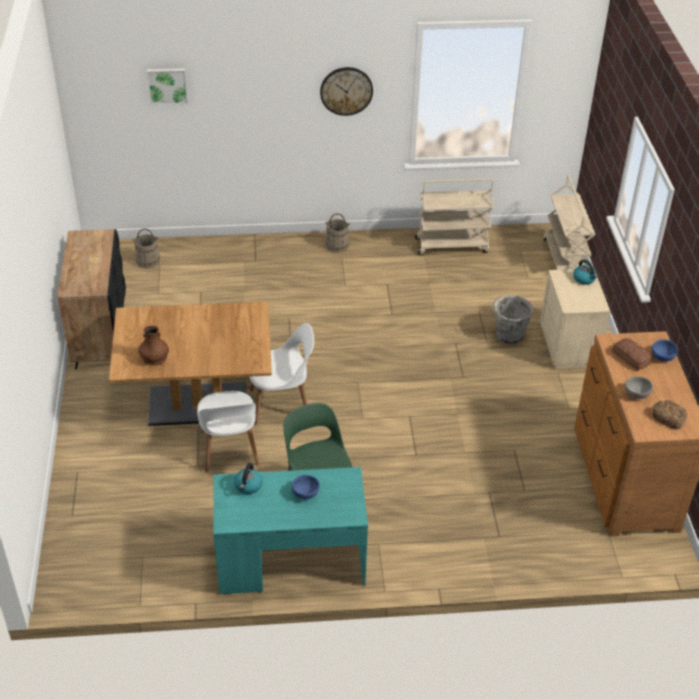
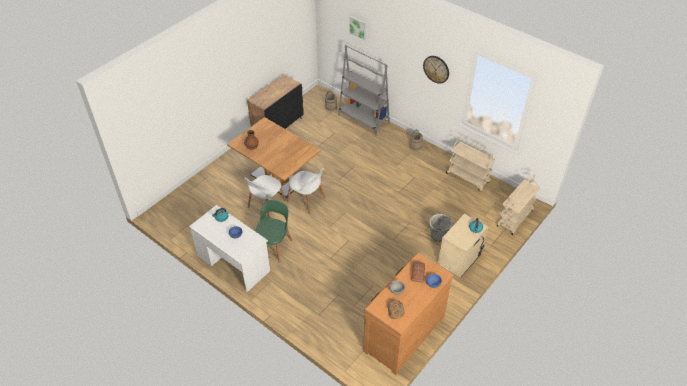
camera: 45 degrees right, 5 degrees up
(220, 251) = (363, 119): none -> grey bookcase
(290, 562) = (233, 263): turquoise desk -> white desk

